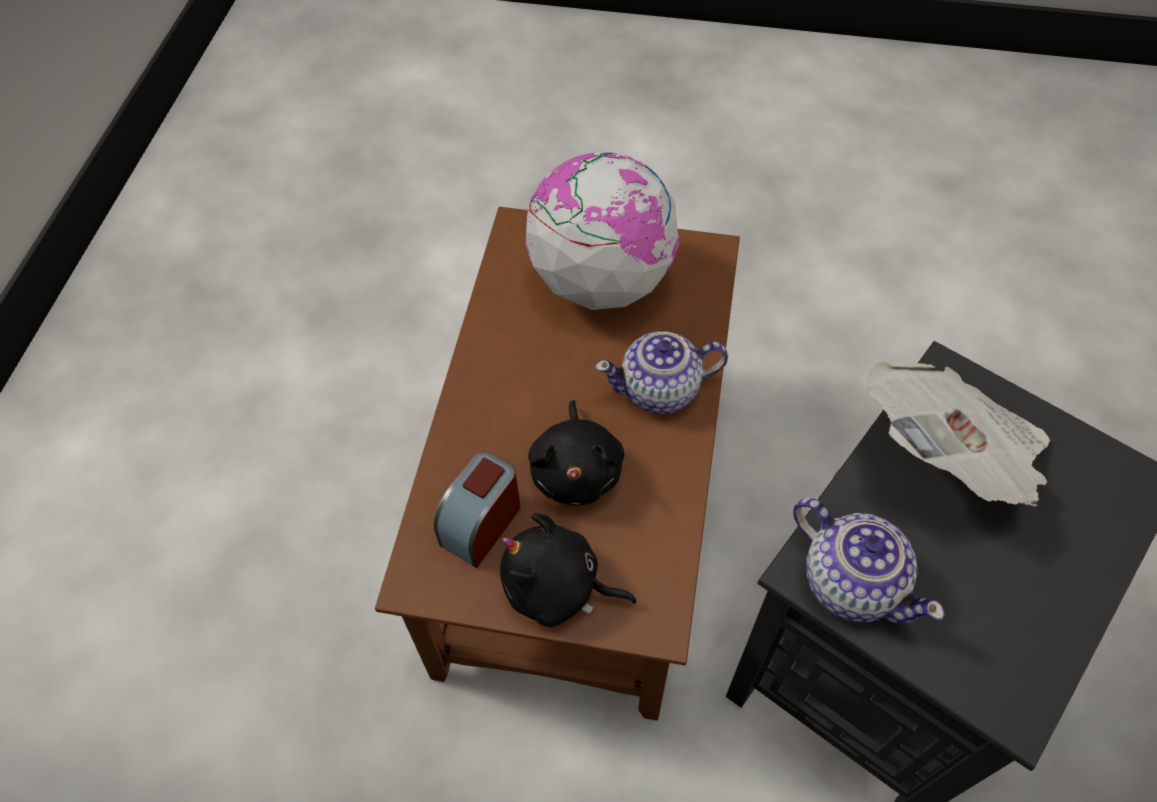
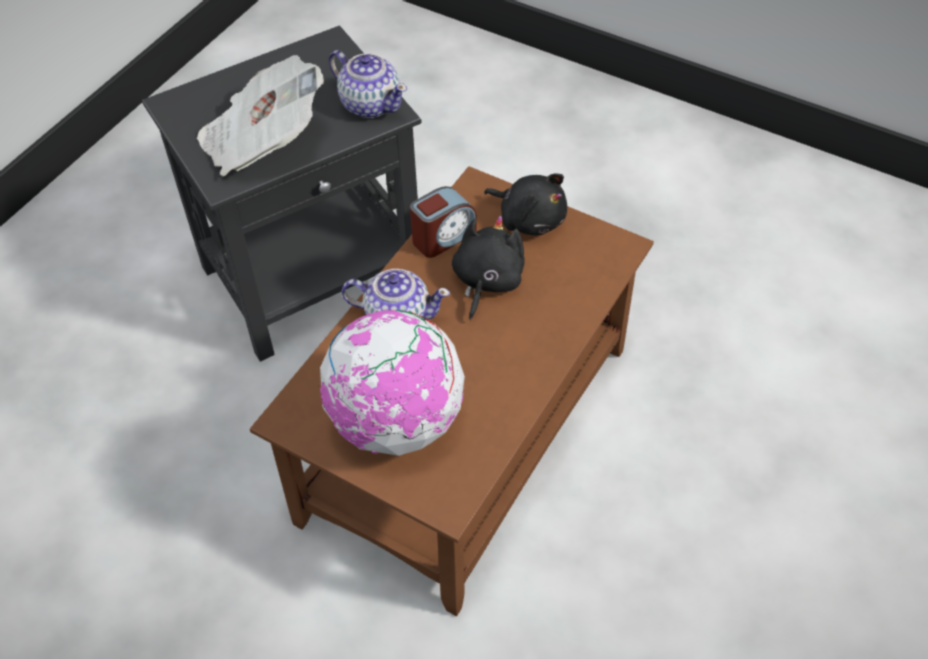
camera: 160 degrees left, 5 degrees down
(481, 523) = (567, 267): alarm clock -> alarm clock (443, 237)
(851, 581) = (370, 104): teapot -> teapot turned 150 degrees clockwise

